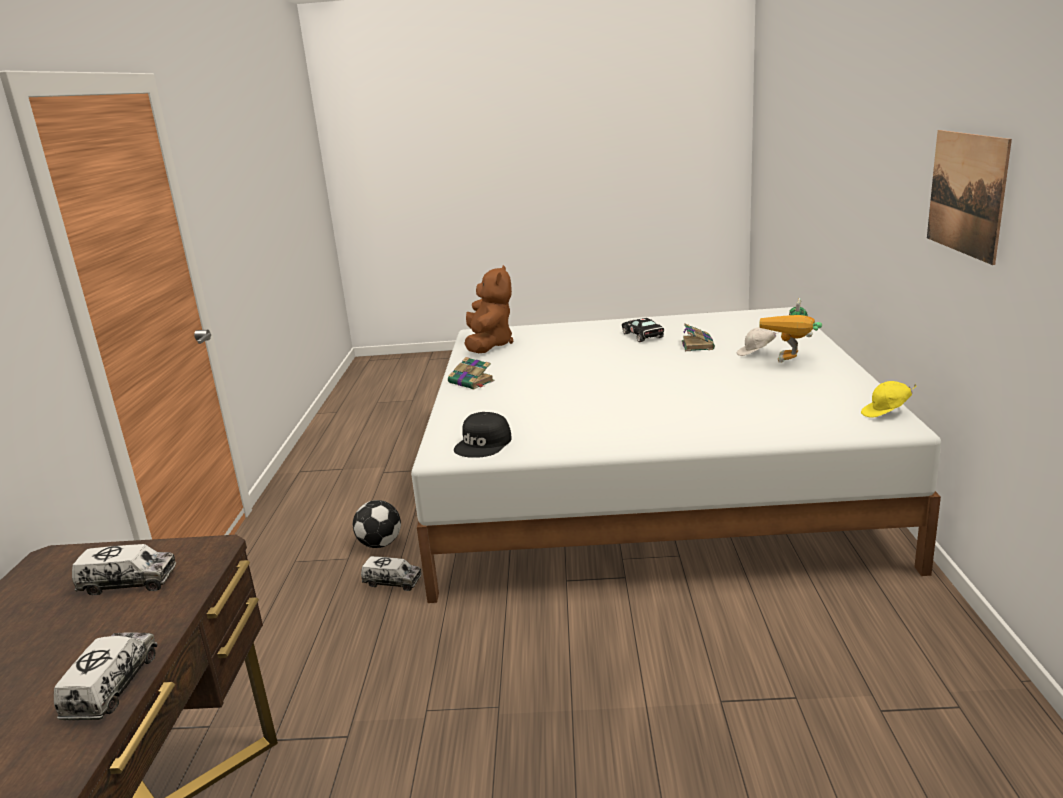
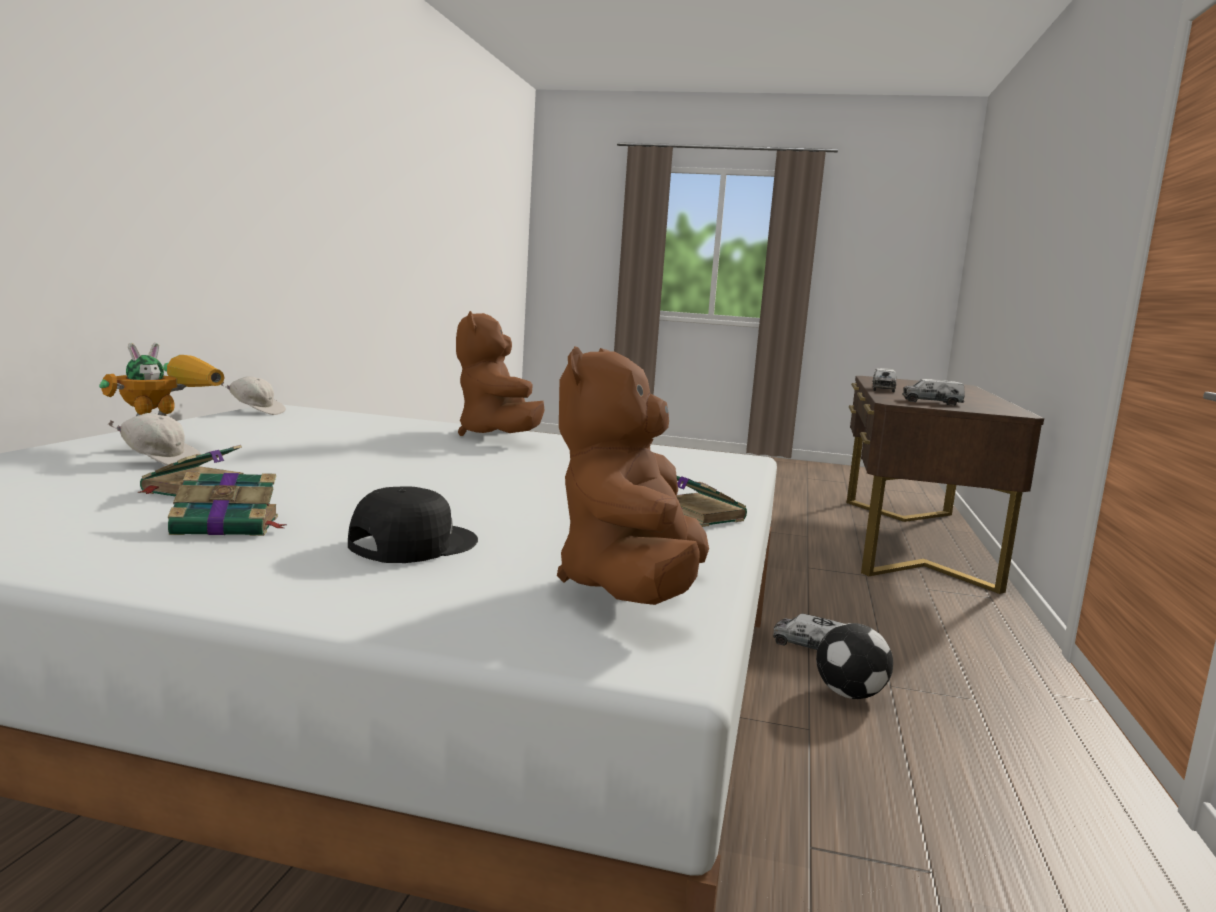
camera: 170 degrees left, 10 degrees down
(484, 444) = (692, 456): black cap -> black cap (412, 544)
(643, 336) = (228, 526): black toy car -> book
(655, 431) = (496, 436): none -> brown plush toy
(887, 413) = (256, 411): yellow cap -> white cap
(966, 193) = (219, 170): picture -> none

